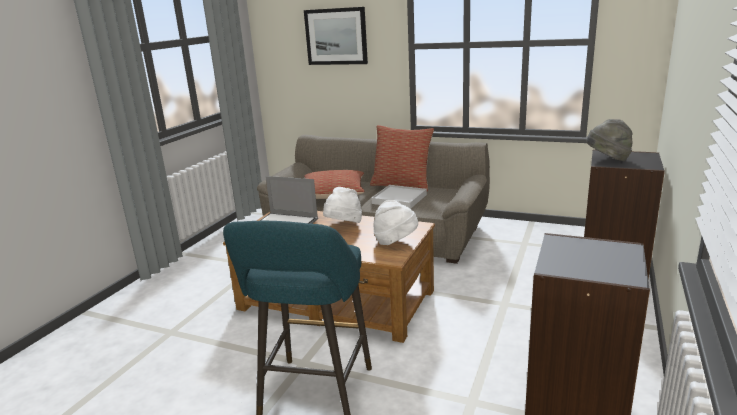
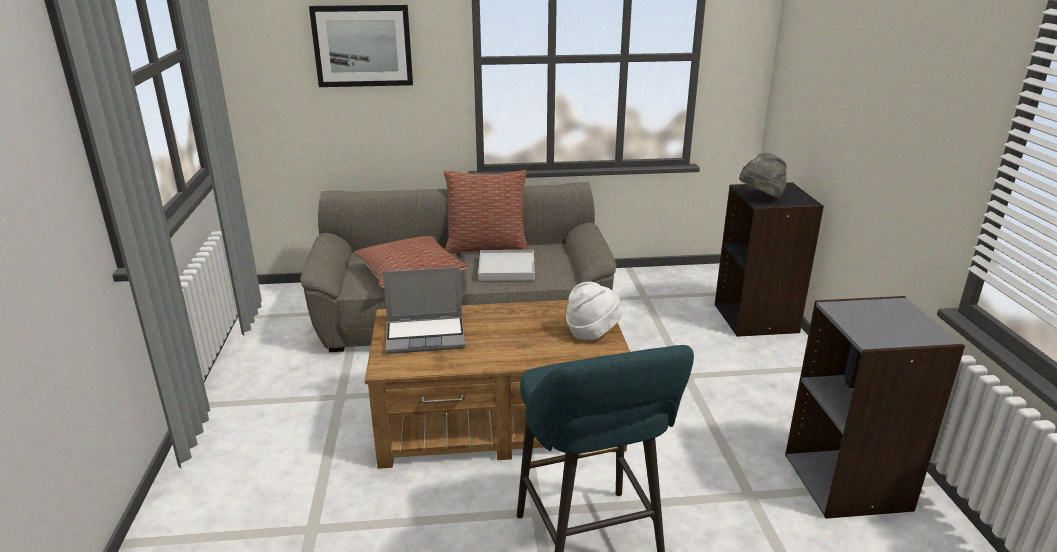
camera: 30 degrees left, 5 degrees up
(343, 226) = (505, 322): white hat -> none

